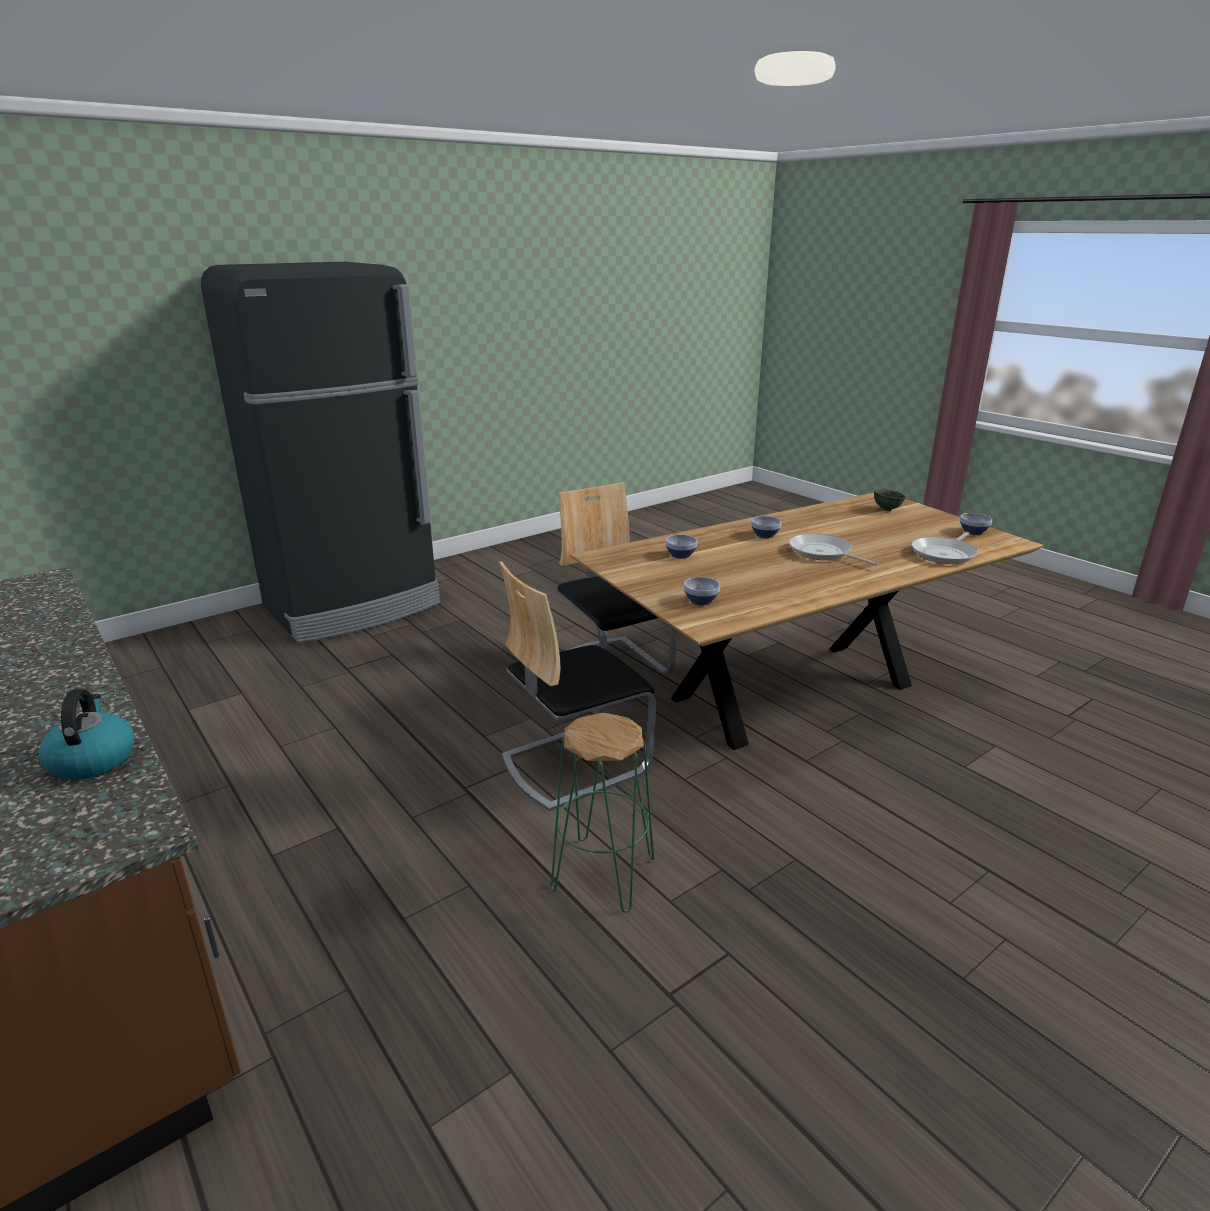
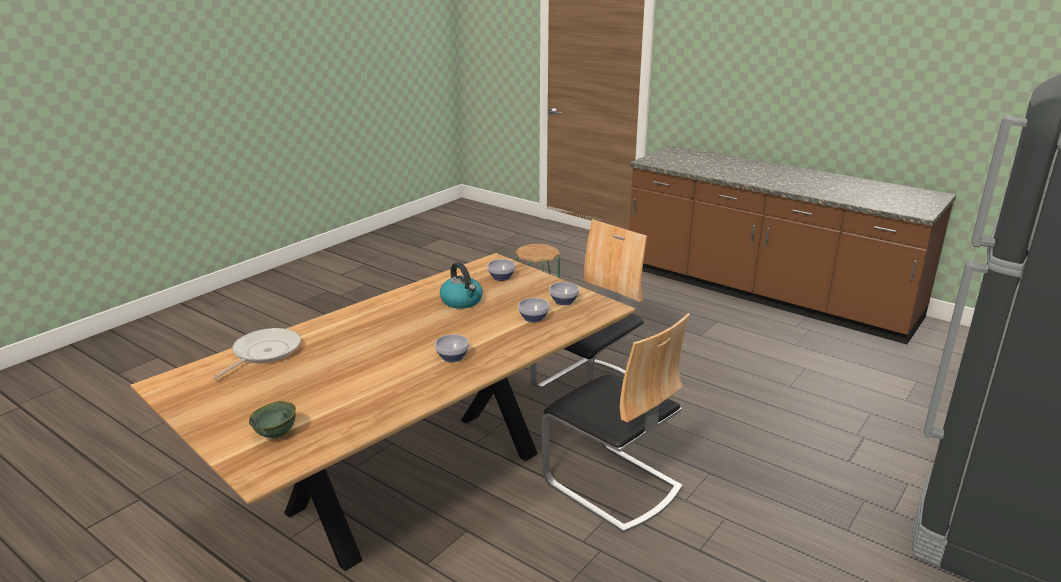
camera: 165 degrees right, 0 degrees up
(92, 759) = (698, 169): kettle -> kettle (462, 301)
(823, 553) = (393, 338): frying pan -> none
(974, 532) = (193, 397): bowl -> bowl (563, 301)

